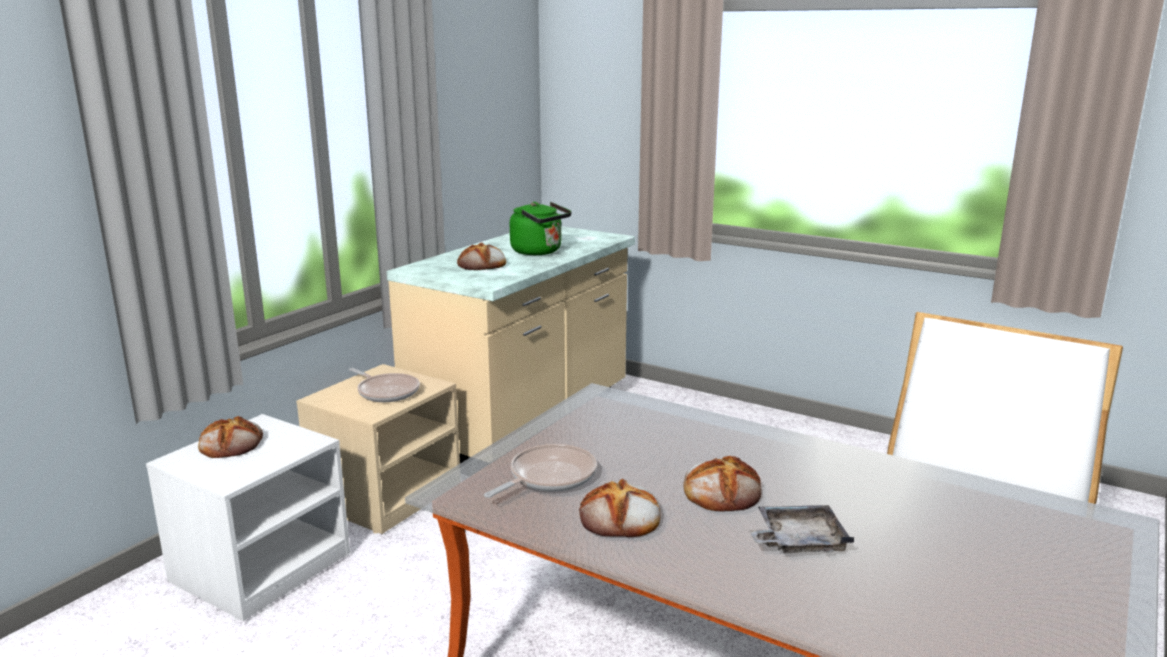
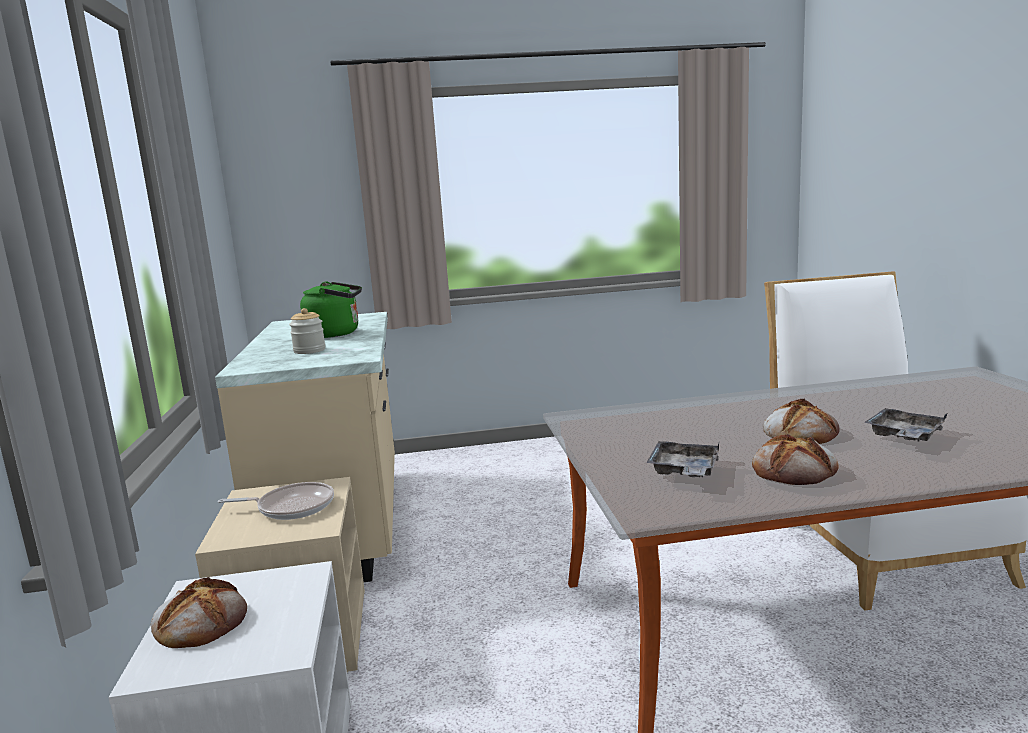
camera: 40 degrees left, 5 degrees down
(482, 264) = (309, 350): bread -> jar
(548, 477) = (684, 471): frying pan -> grey tray

